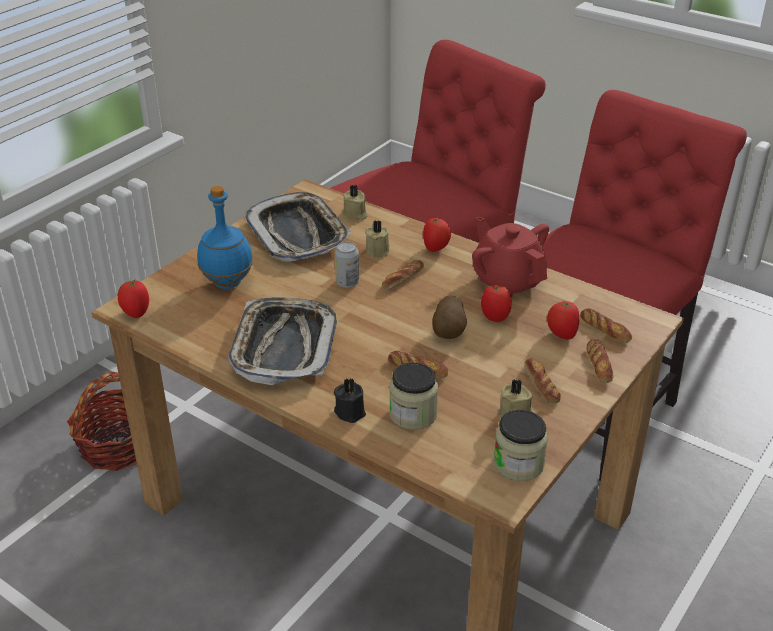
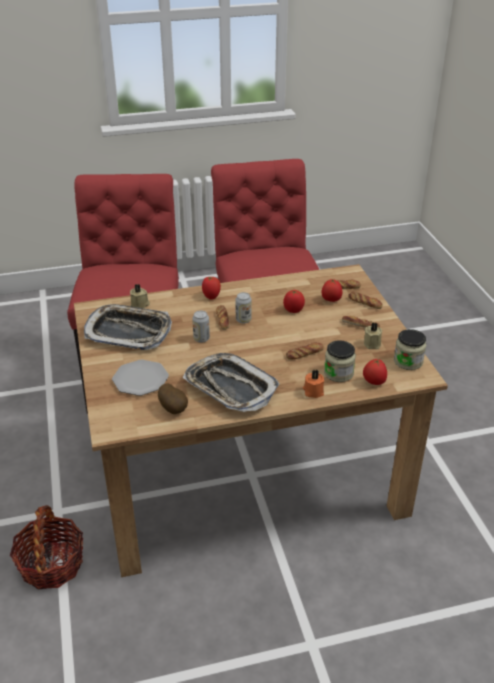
camera: 50 degrees left, 0 degrees up
(136, 313) = (121, 428): tomato -> tomato (373, 382)
(228, 283) = (141, 379): blue bottle -> plate
(350, 411) = (313, 391): black candle -> orange candle
(378, 250) = (186, 314): beige candle -> none
(422, 292) = (243, 320): none -> can
(449, 333) = (288, 330): potato -> potato (174, 409)
(508, 281) = (269, 291): red teapot -> none

